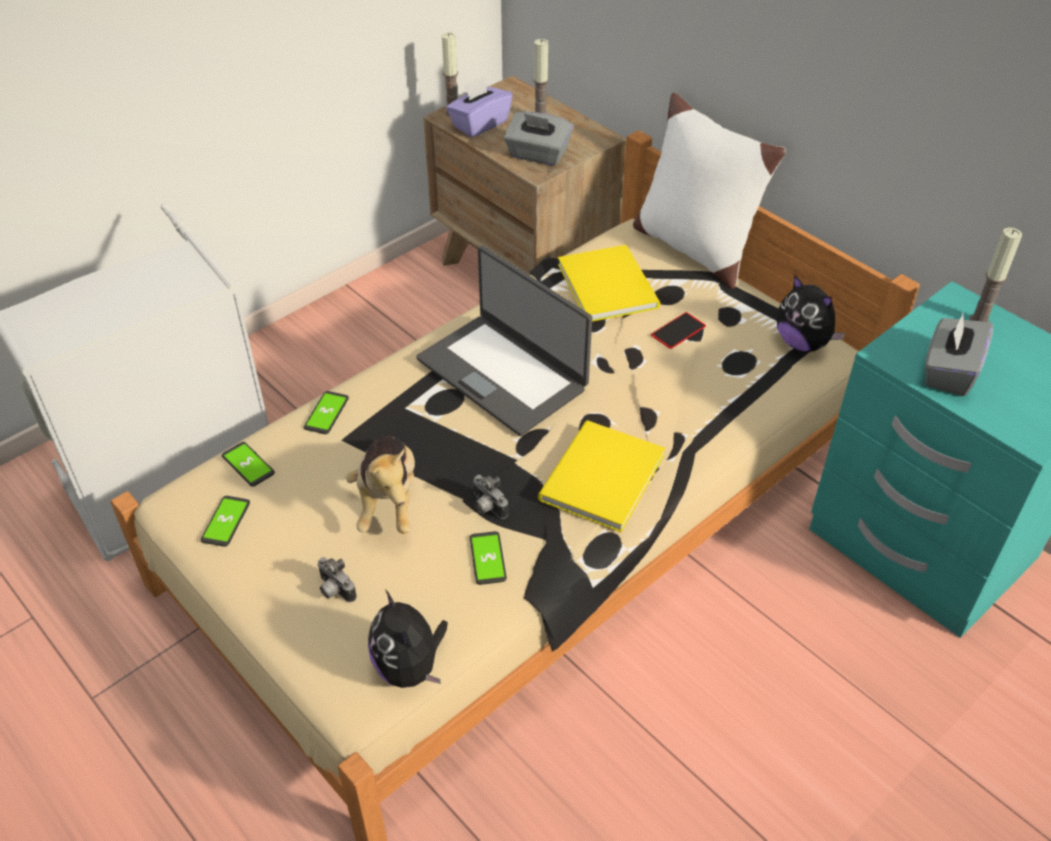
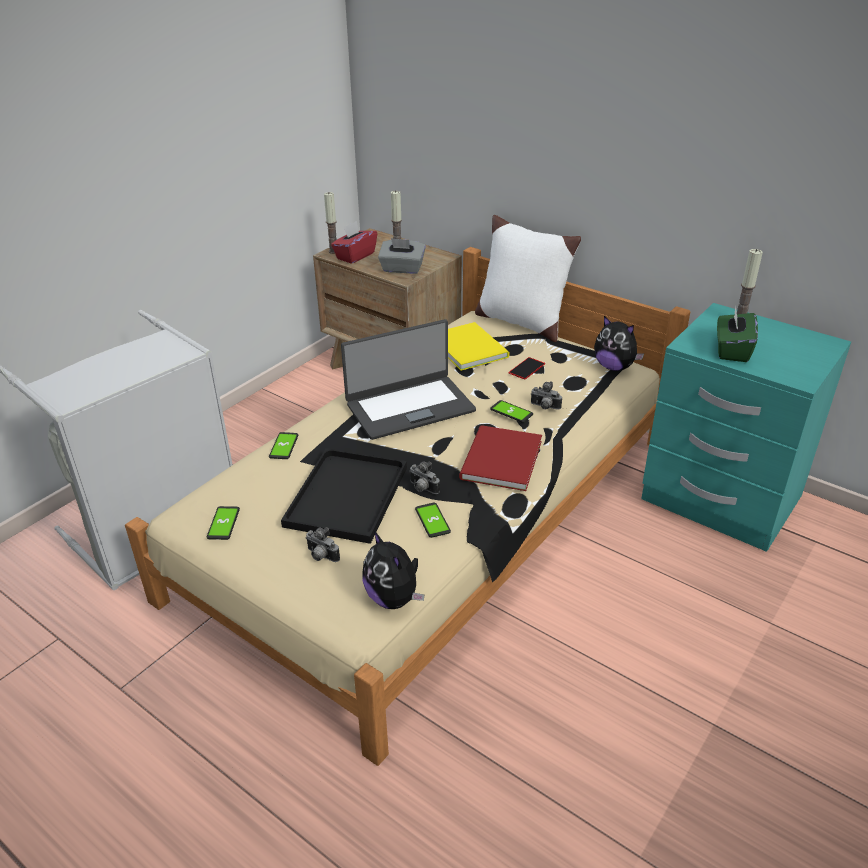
camera: 10 degrees left, 10 degrees down
(248, 465) = (231, 485): phone -> phone (511, 412)
(388, 501) = (346, 494): plush toy -> black tray
(479, 124) = (355, 256): purple tissue box -> red tissue box
(503, 373) = (409, 407): laptop -> laptop turned 60 degrees counterclockwise
(598, 479) = (498, 461): yellow book -> red book
(684, 400) = (544, 407): none -> camera
(949, 372) = (731, 350): grey tissue box -> green tissue box

